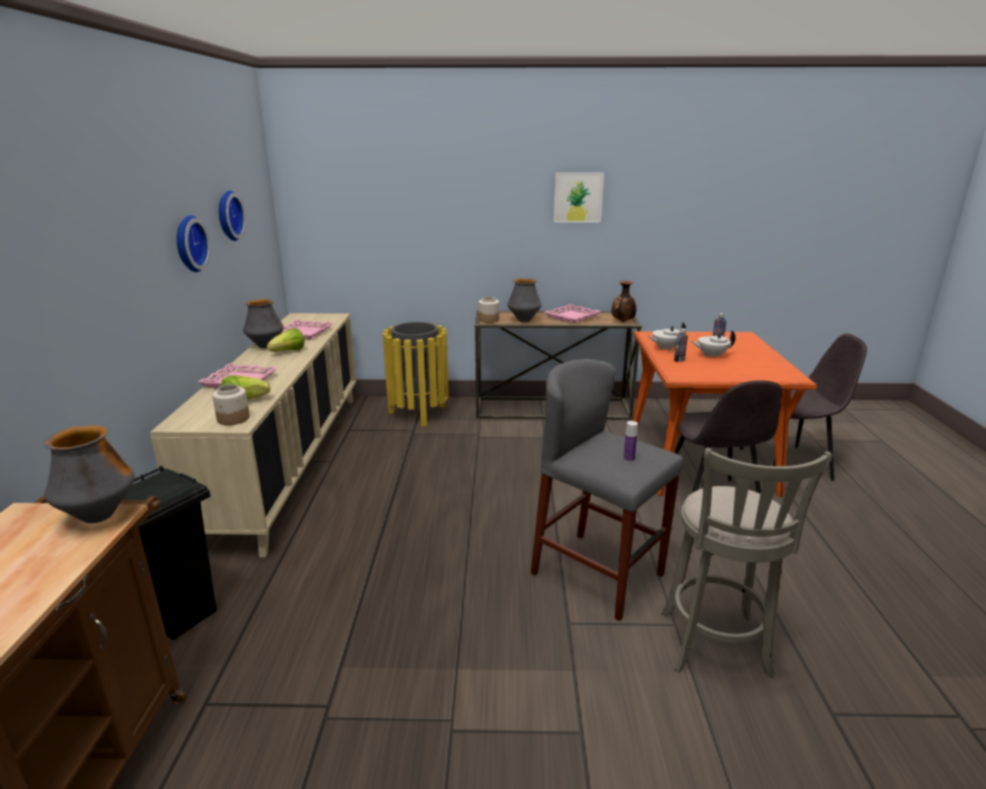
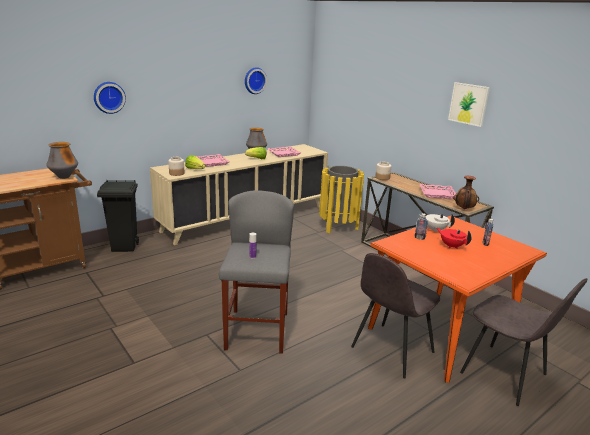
camera: 50 degrees right, 0 degrees up
(188, 244) = (211, 90): wall clock -> wall clock (108, 97)
(524, 320) = (401, 185): vase -> none
(711, 355) = (451, 246): white teapot -> red teapot
(715, 648) = (233, 390): grey stool -> none

